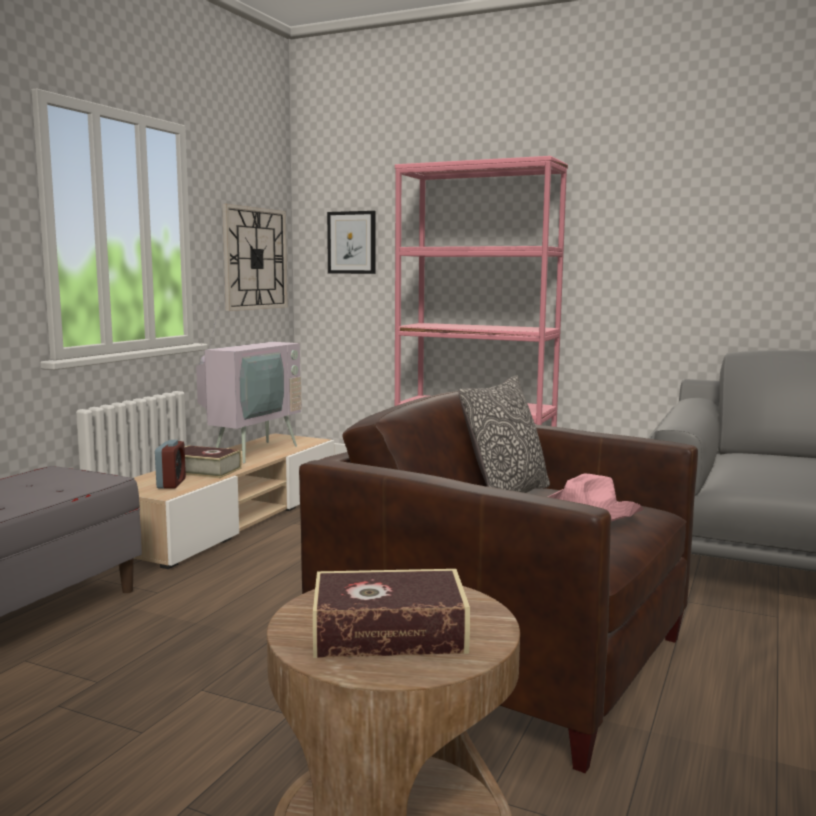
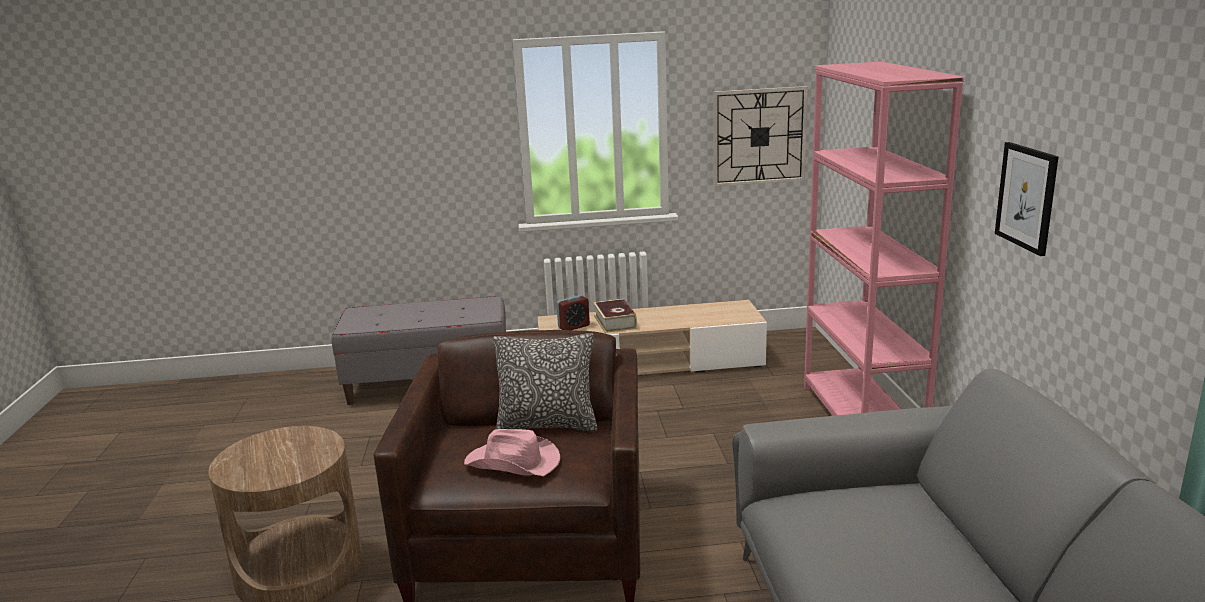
camera: 60 degrees right, 10 degrees up
(250, 451) = (684, 313): television -> none
(351, 242) = (849, 125): picture -> picture (1026, 197)
(389, 632) = (265, 458): book -> none

